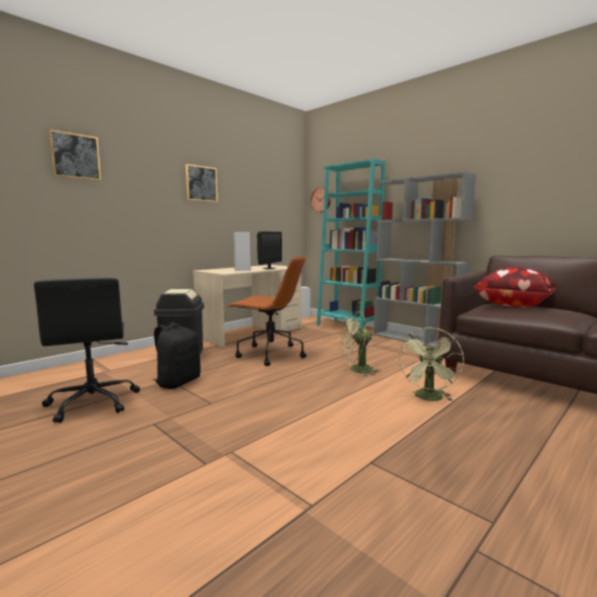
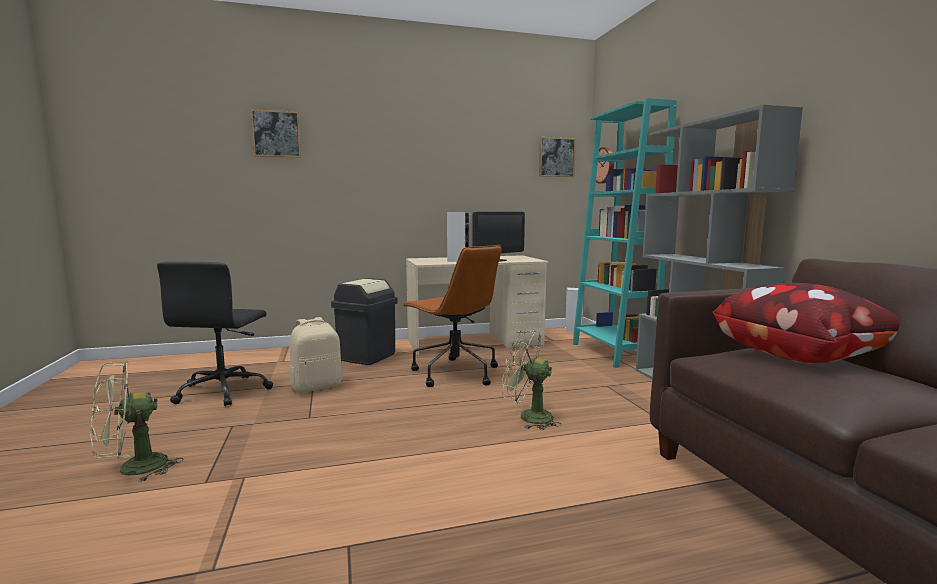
camera: 30 degrees right, 0 degrees up
(178, 382) = (317, 386): black backpack -> beige backpack
(201, 183) = (423, 153): picture -> picture (556, 157)
(429, 398) = (568, 485): green fan -> green fan (132, 469)

